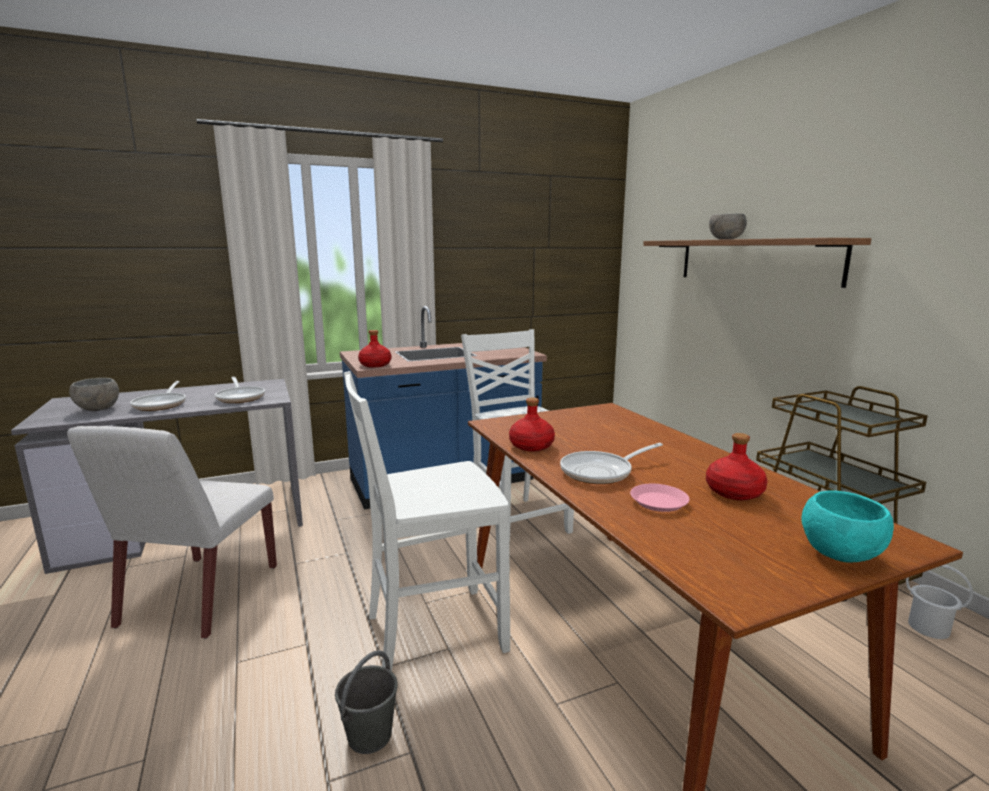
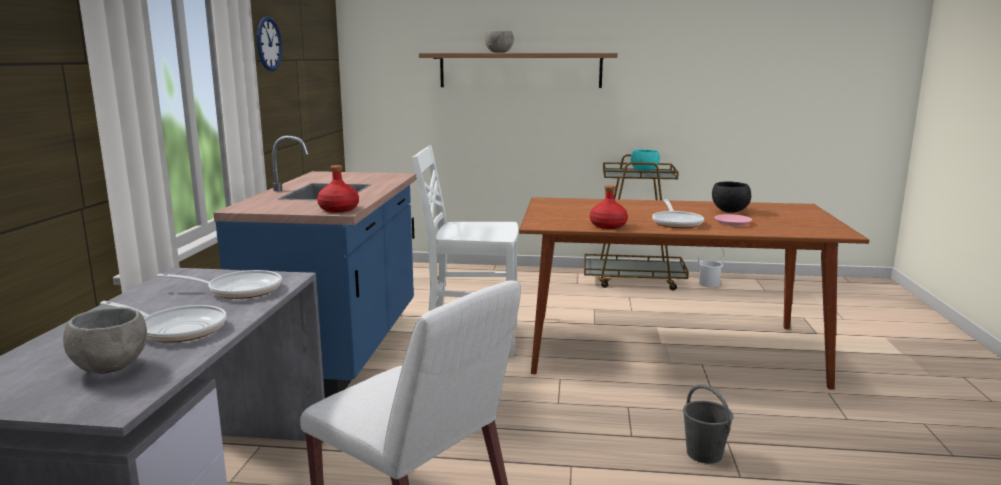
camera: 60 degrees left, 0 degrees up
(432, 631) = (601, 408): white chair -> none
(483, 234) = (268, 44): none -> wall clock
(734, 492) = (730, 211): red bottle -> black bowl
(840, 554) = (810, 215): turquoise bowl -> turquoise bowl (644, 171)

